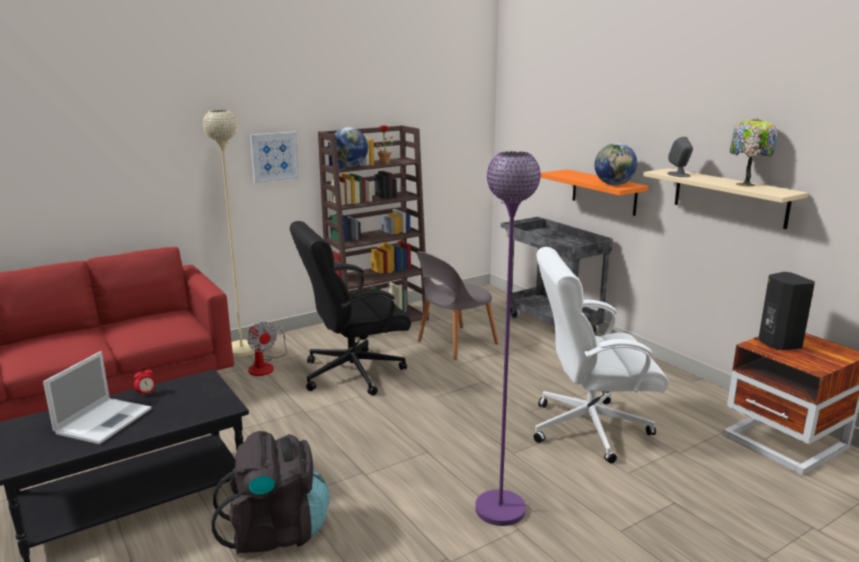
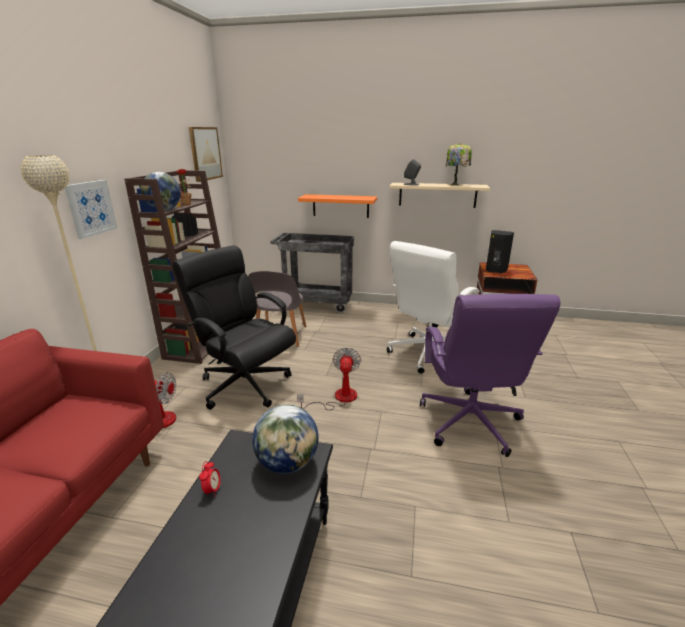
camera: 45 degrees left, 5 degrees up
(105, 420) = (223, 546): laptop -> none
(276, 531) = (393, 531): black backpack -> none
(353, 372) = (245, 385): black office chair -> black office chair turned 105 degrees clockwise
(409, 421) = (338, 398): none -> fan
(457, 107) = (205, 153): none -> picture
(499, 509) = (469, 421): purple floor lamp -> purple office chair
(614, 184) = (361, 198): globe -> globe (287, 463)

